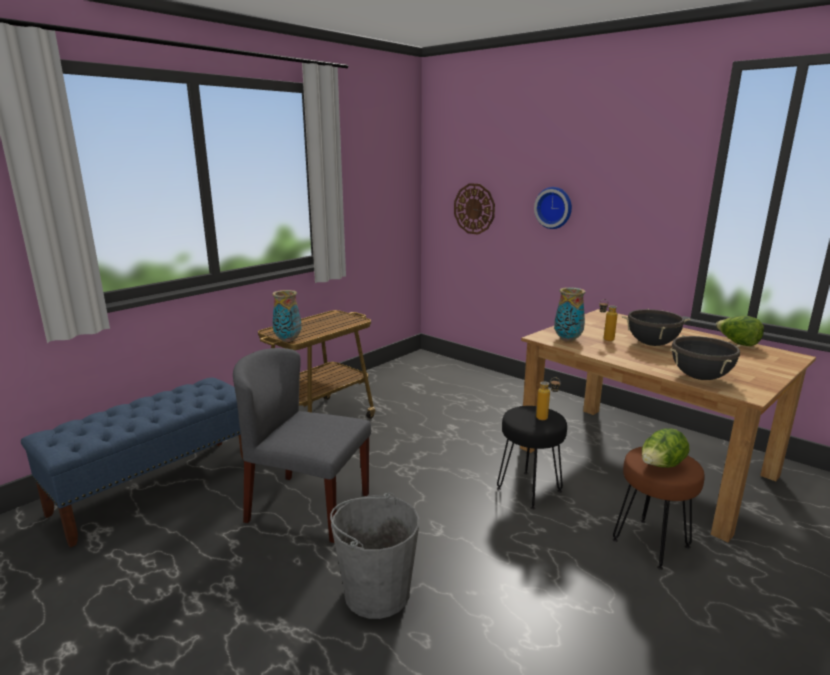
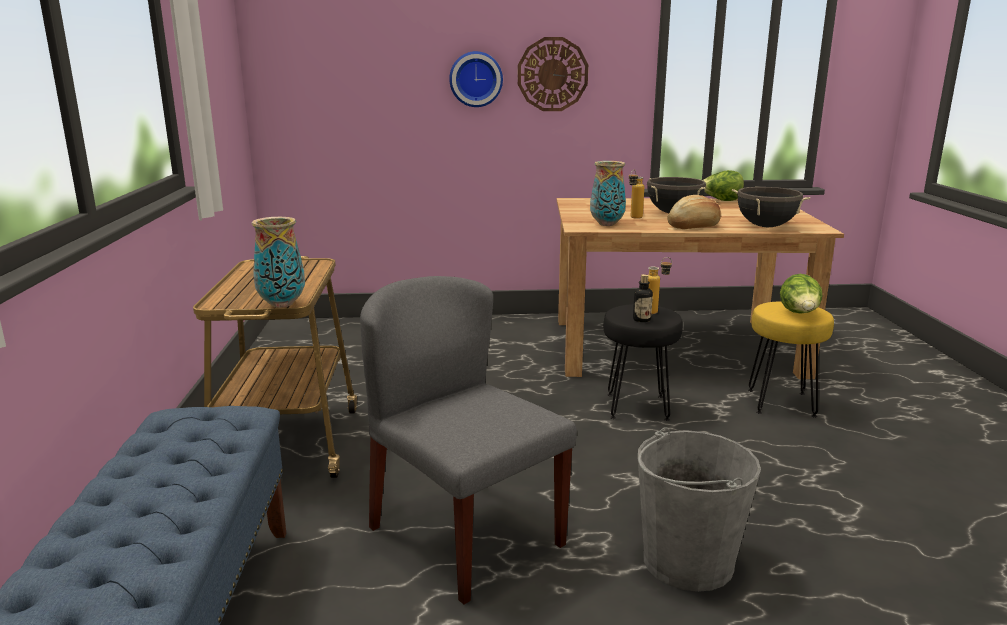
camera: 45 degrees left, 0 degrees up
(307, 507) = (464, 535): grey chair -> grey chair turned 75 degrees clockwise
(474, 209) = (349, 90): wall clock -> wall clock (552, 74)
(522, 420) = (641, 319): none -> bottle
(632, 359) = (694, 226): none -> bread
(650, 543) = (780, 403): brown stool -> yellow stool

